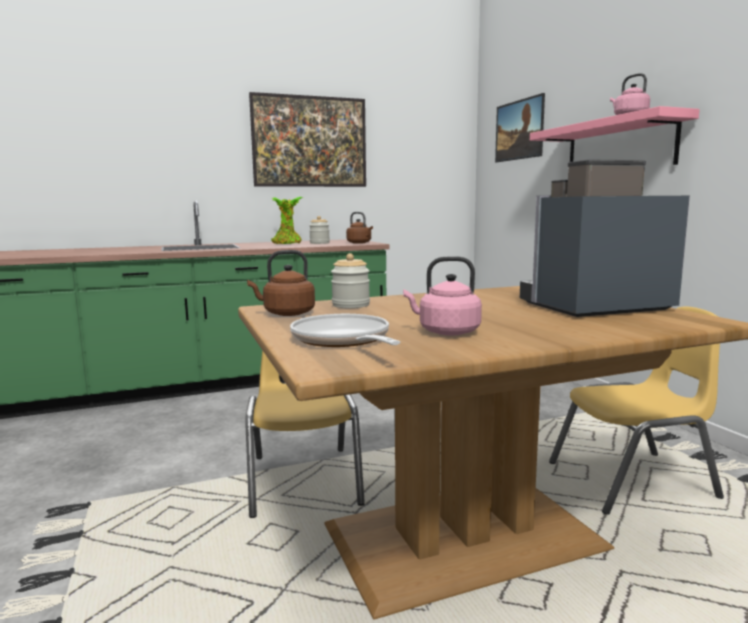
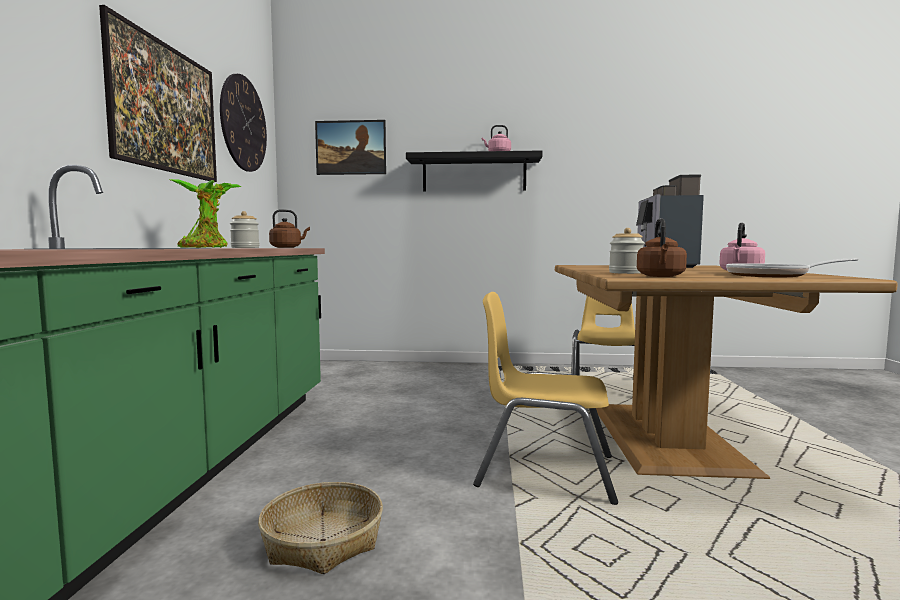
camera: 65 degrees left, 5 degrees down
(167, 433) = (322, 541): none -> basket
(415, 129) = (243, 124): none -> wall clock
(619, 146) = (474, 174): pink shelf -> black shelf

